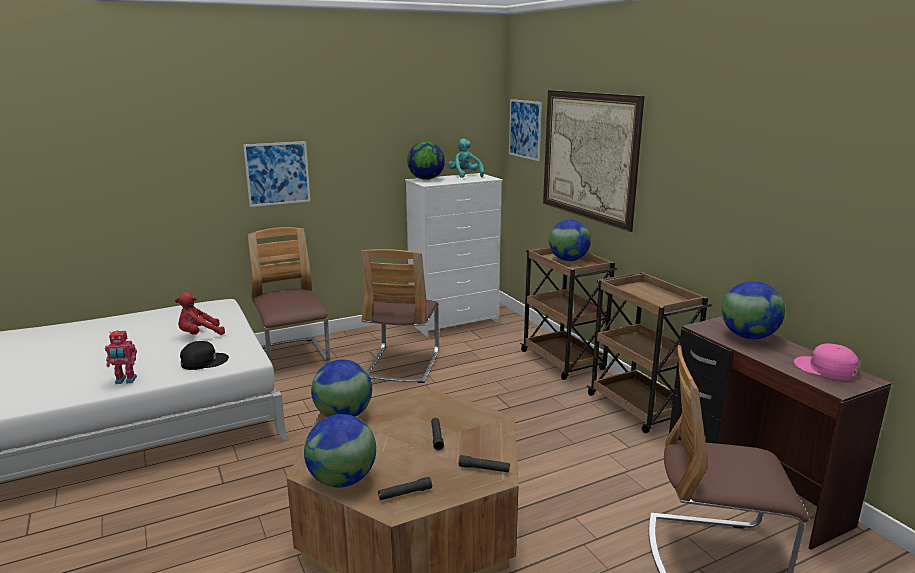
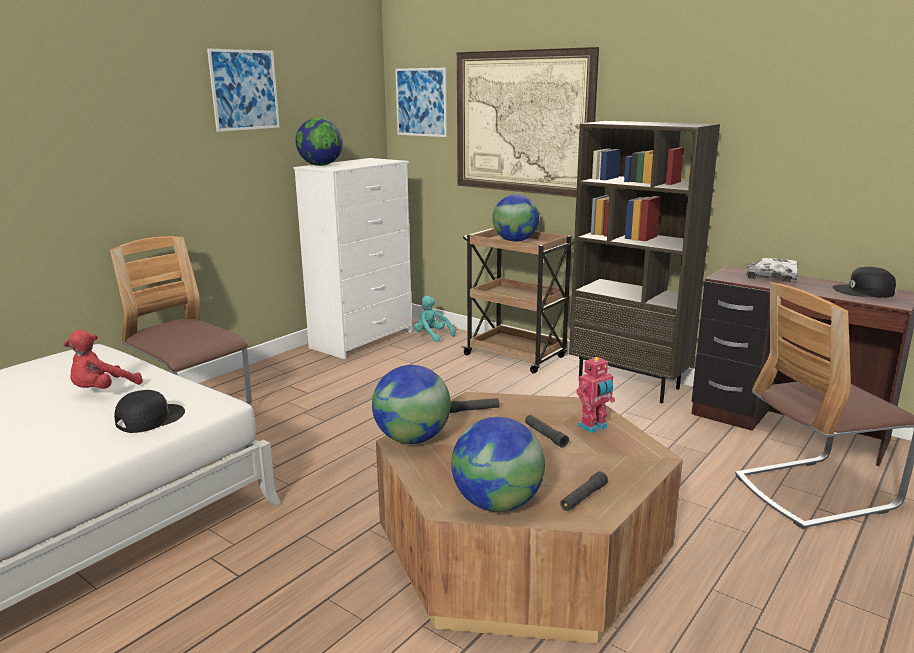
camera: 25 degrees left, 0 degrees up
(125, 381) = (50, 465): toy robot -> toy robot (594, 427)
(277, 173) = (139, 163): picture -> picture (244, 90)
(402, 365) = (345, 393): chair -> none
(465, 175) = (359, 160): turquoise plush toy -> turquoise plush toy (432, 336)
(484, 469) = (631, 452): black flashlight -> black flashlight (473, 410)
(639, 408) = (629, 384): brown cart -> brown bookcase
(748, 336) = (770, 278): globe -> toy truck
(825, 369) = (864, 291): pink cap -> black cap

